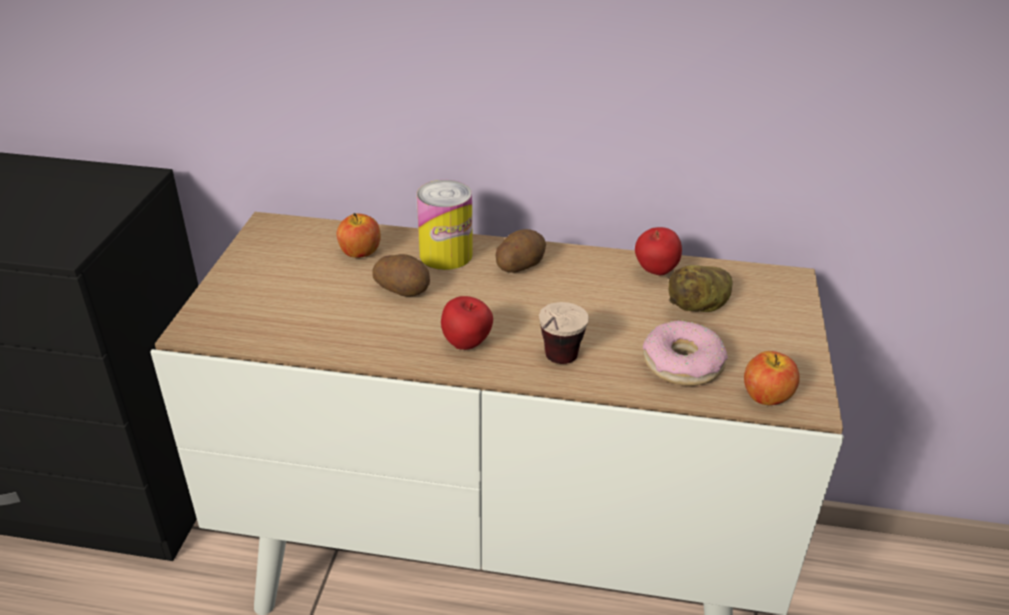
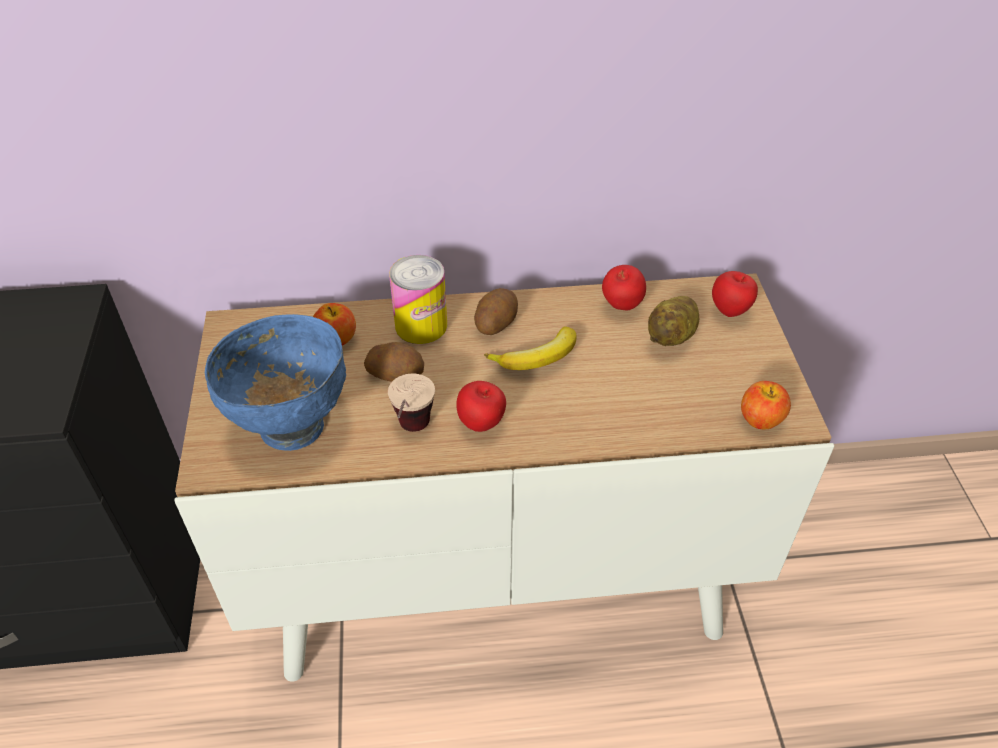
camera: 15 degrees left, 10 degrees up
(285, 310) = (291, 423): none -> blue bowl
(548, 301) = (537, 358): none -> banana
(555, 366) = (570, 430): cup -> cup (411, 435)
(683, 363) = (679, 401): donut -> none
(771, 296) = (730, 311): none -> apple

